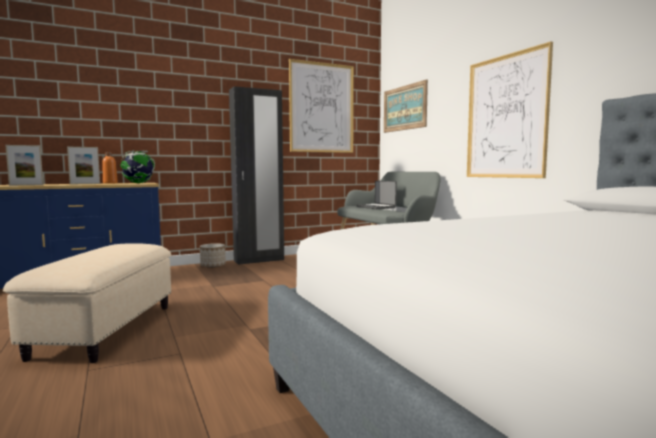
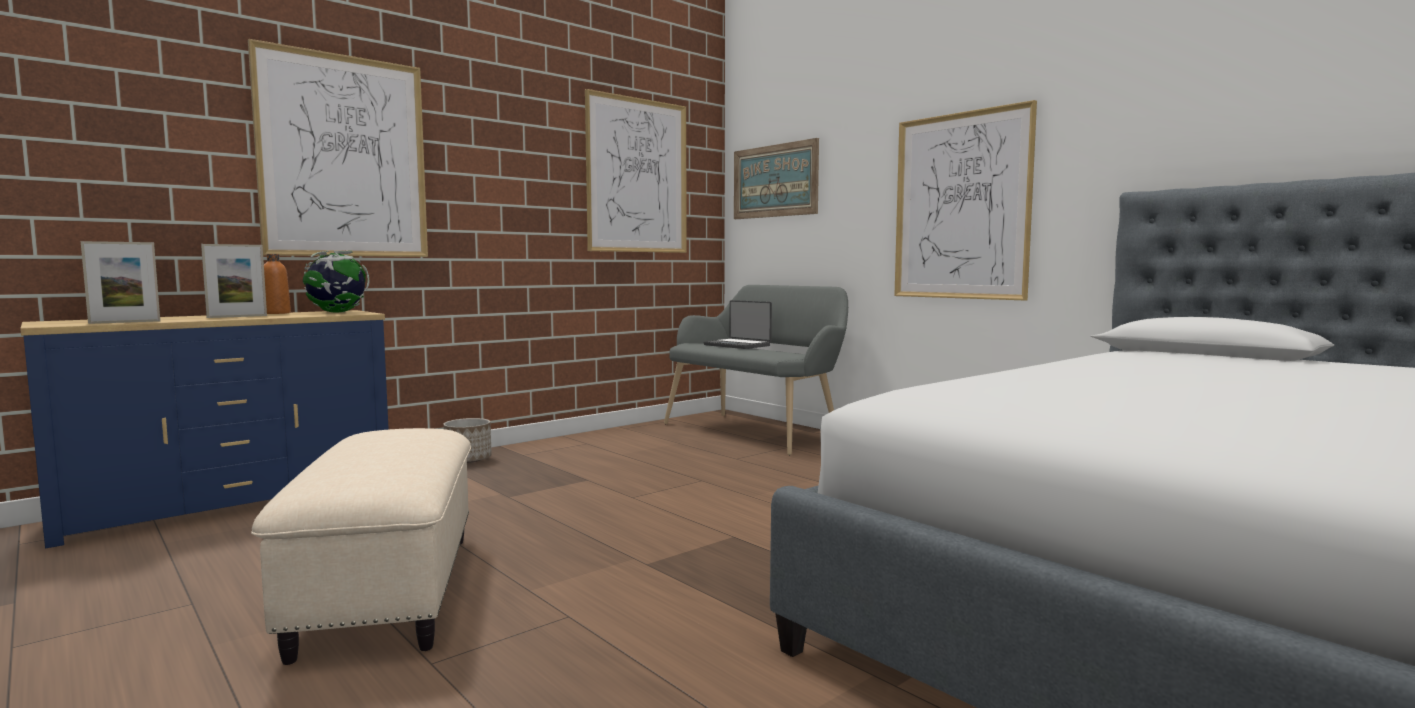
camera: 15 degrees left, 0 degrees up
(149, 101) = (344, 157): none -> picture
(259, 260) = (544, 445): black wardrobe -> none

